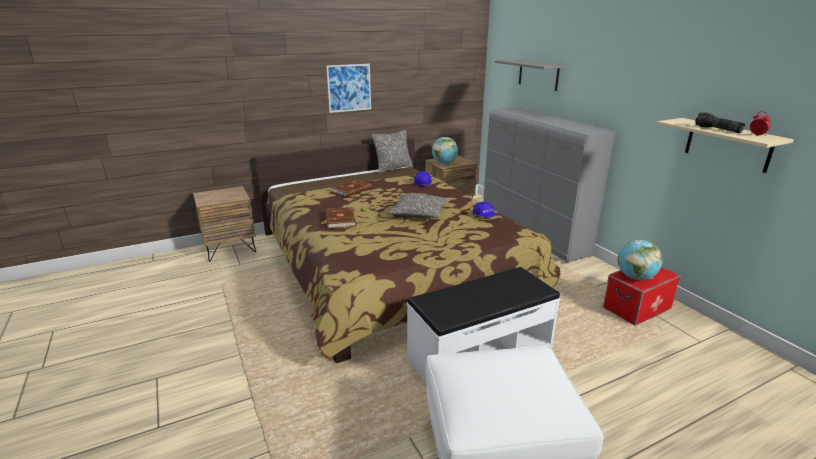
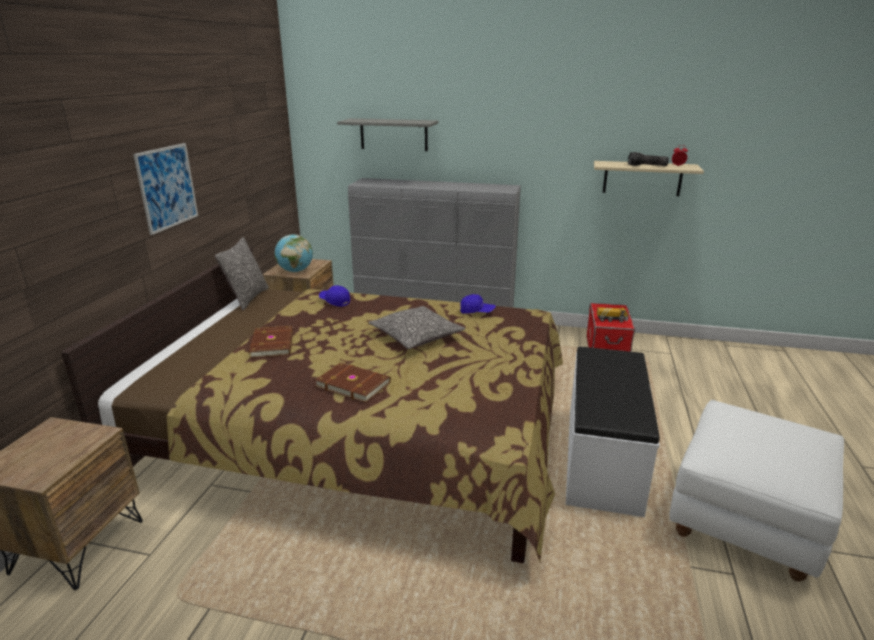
camera: 50 degrees left, 0 degrees up
(635, 277) = (611, 320): globe -> toy truck

